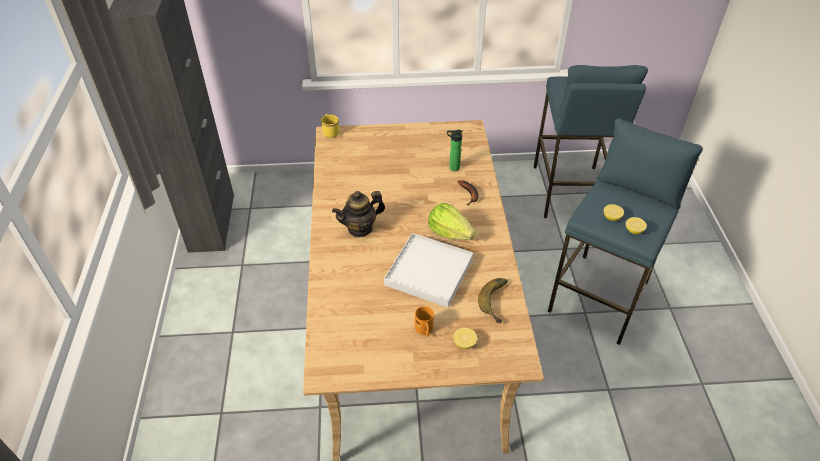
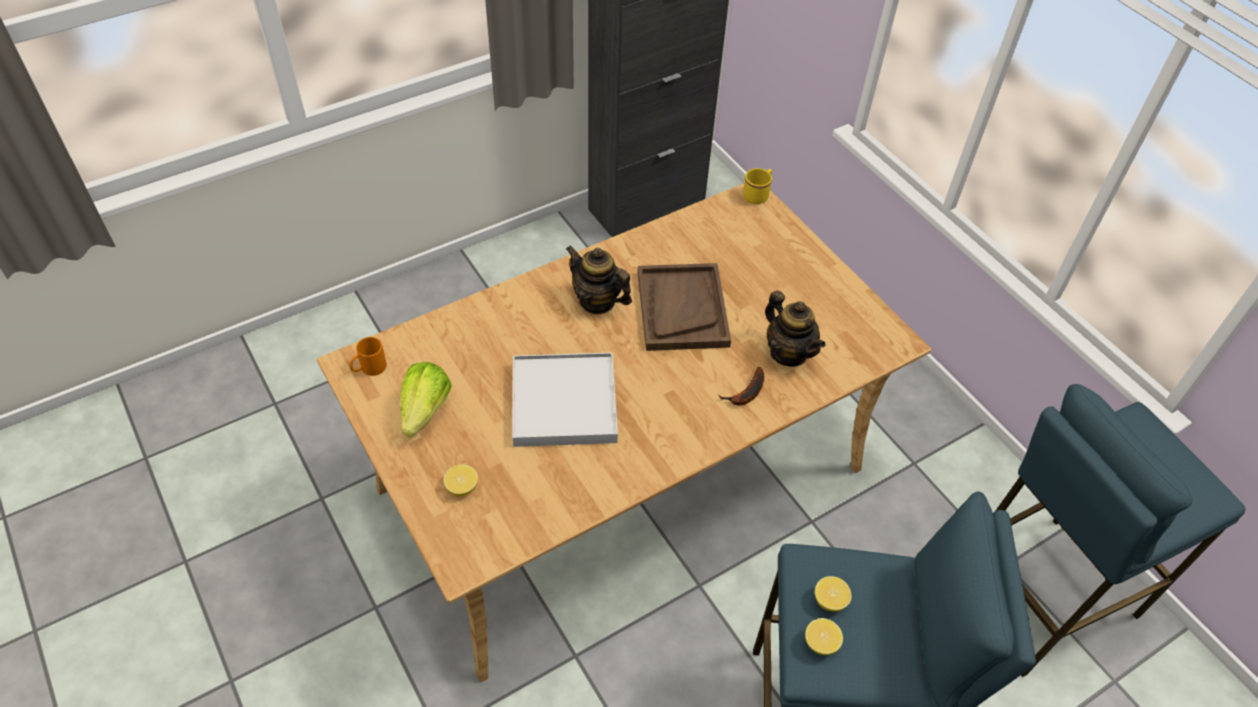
camera: 60 degrees right, 5 degrees up
(392, 195) = (682, 308): none -> brown tray
(425, 330) = (462, 436): orange mug -> orange mug (369, 369)
(449, 233) = (651, 398): lettuce -> lettuce (425, 411)
(452, 168) = (788, 352): bottle -> teapot
(499, 301) = (556, 501): banana -> none

